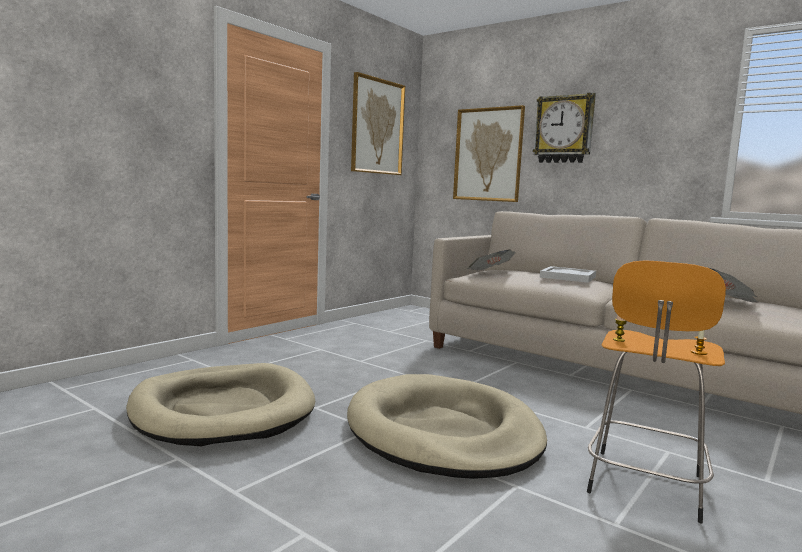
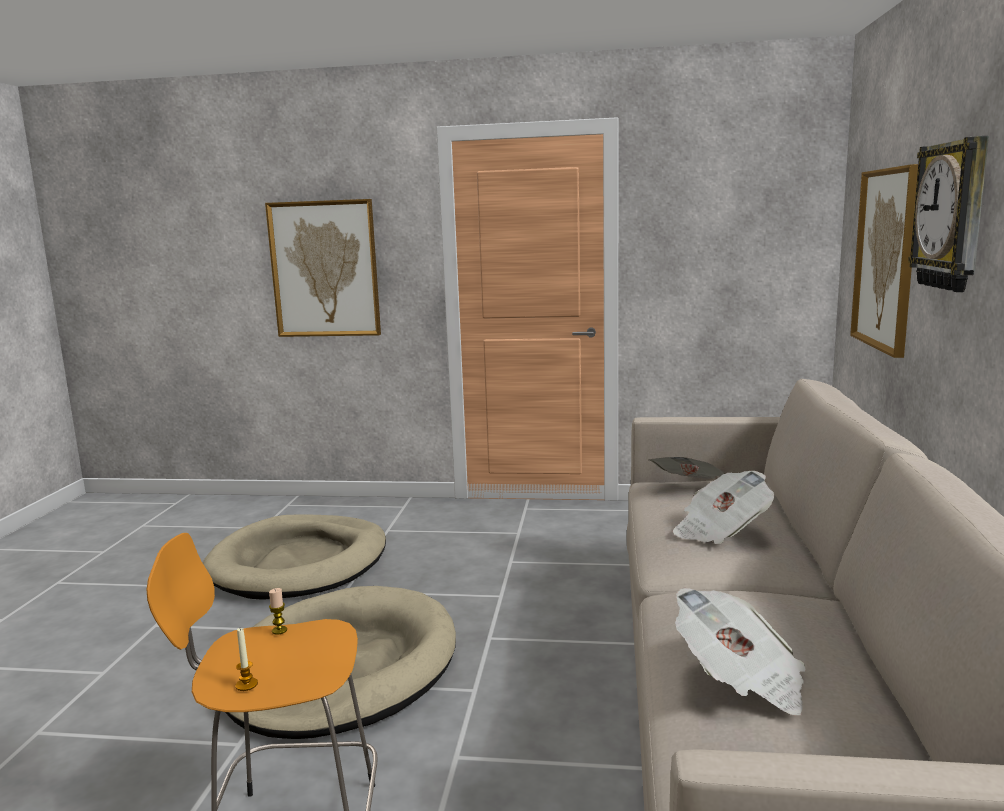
camera: 60 degrees right, 5 degrees up
(377, 127) = (725, 218): picture -> picture (325, 269)
(568, 277) = (720, 531): white tray -> newspaper

